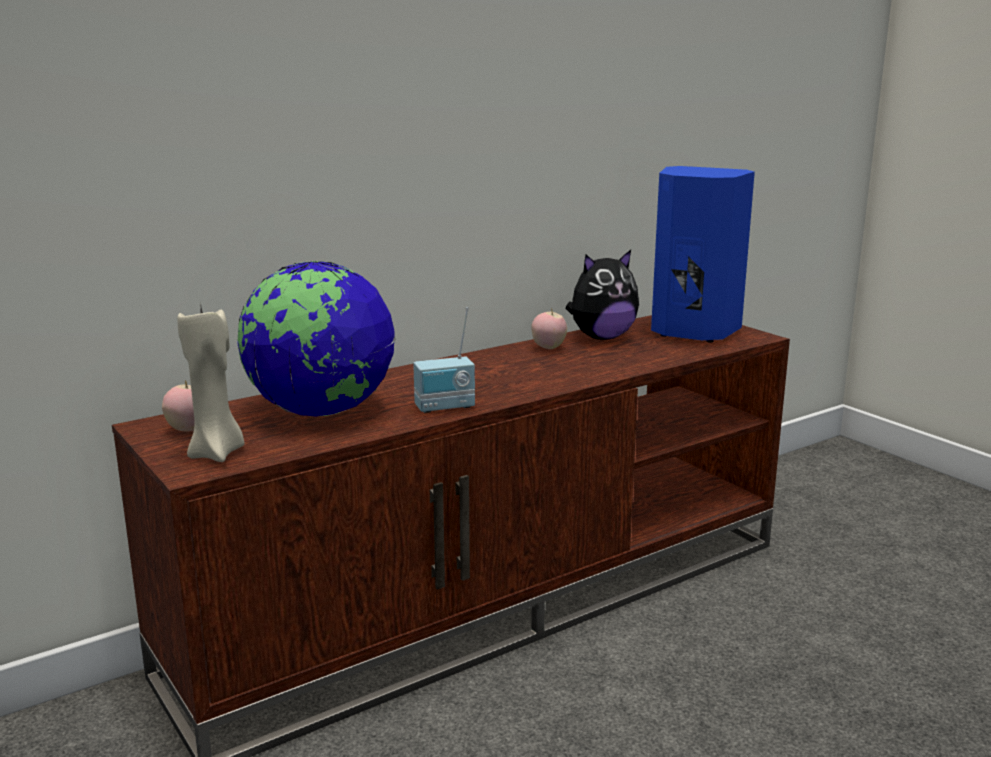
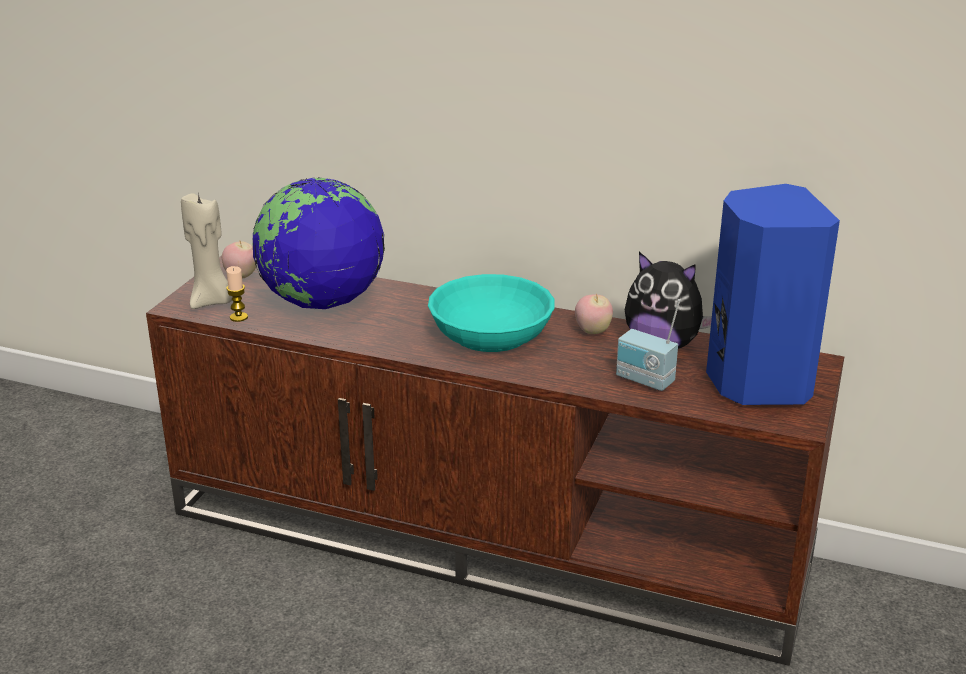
camera: 55 degrees right, 10 degrees up
(279, 450) = (238, 317): none -> candle
(445, 408) = (384, 341): radio -> radio (644, 381)
(496, 373) = (491, 333): none -> turquoise bowl

